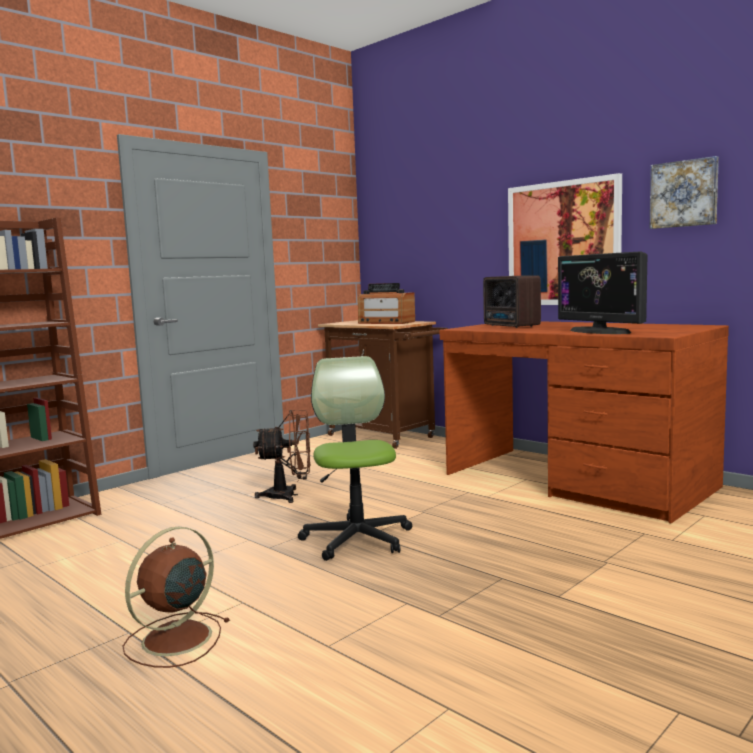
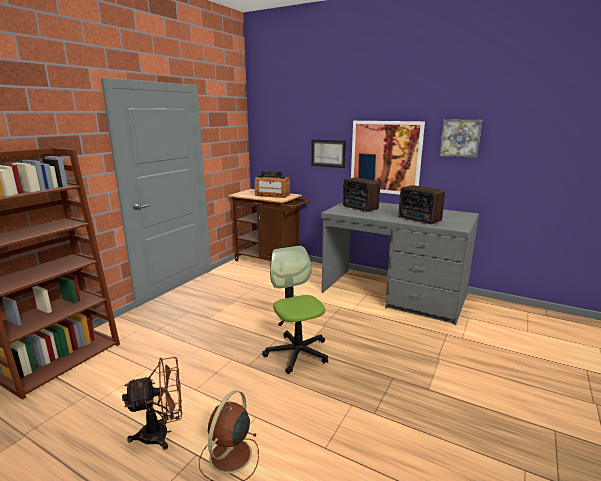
camera: 15 degrees left, 10 degrees up
(289, 495) = (237, 317): brown fan -> brown fan (162, 433)
(474, 248) = (328, 153): none -> picture
(576, 481) = (393, 294): brown desk -> grey desk
(600, 331) = (419, 220): monitor -> radio

